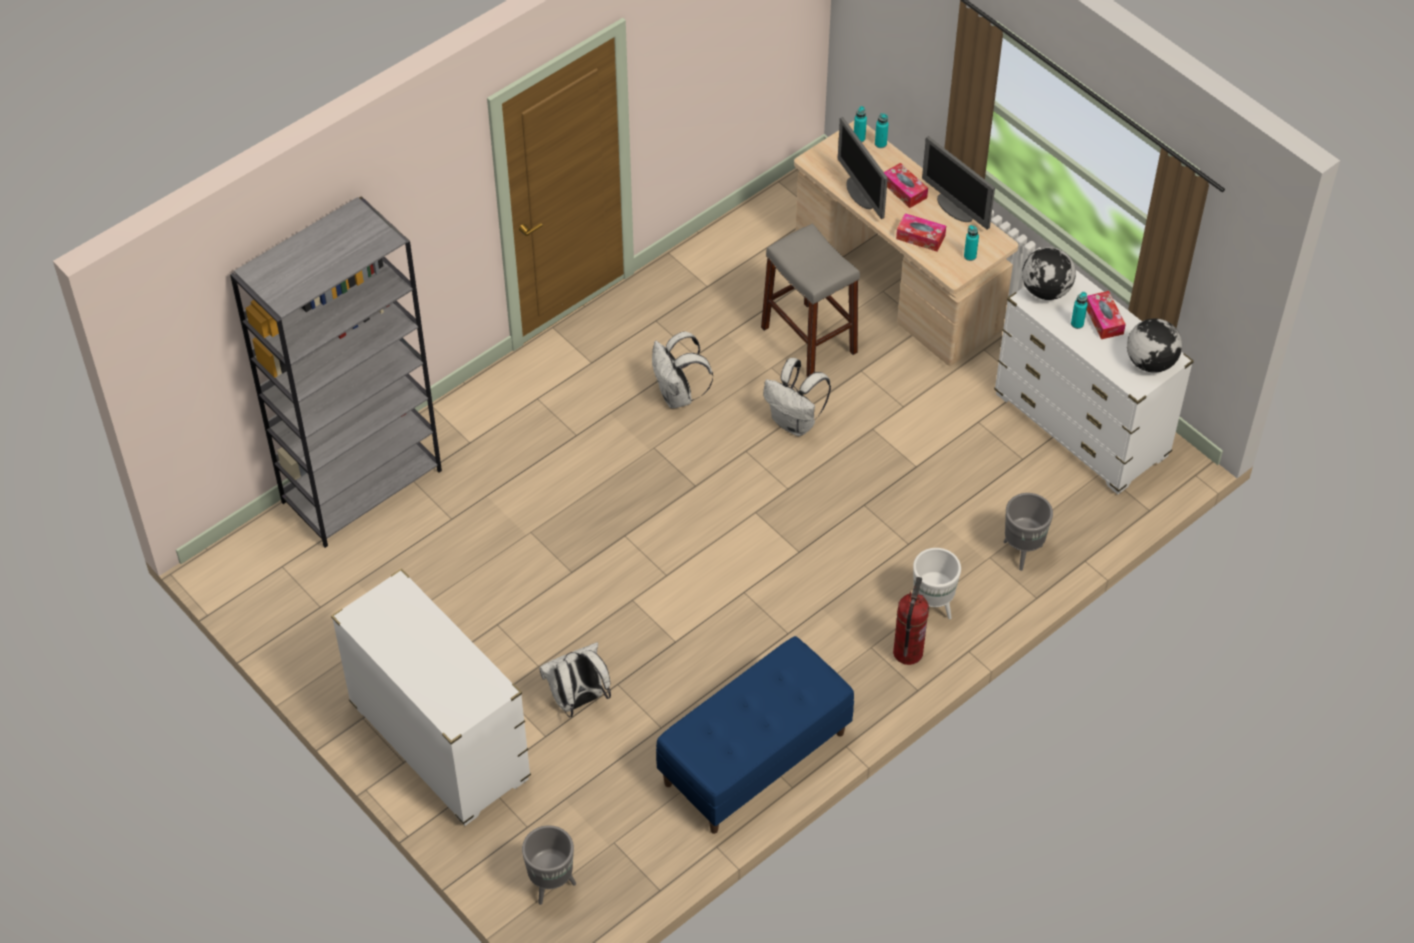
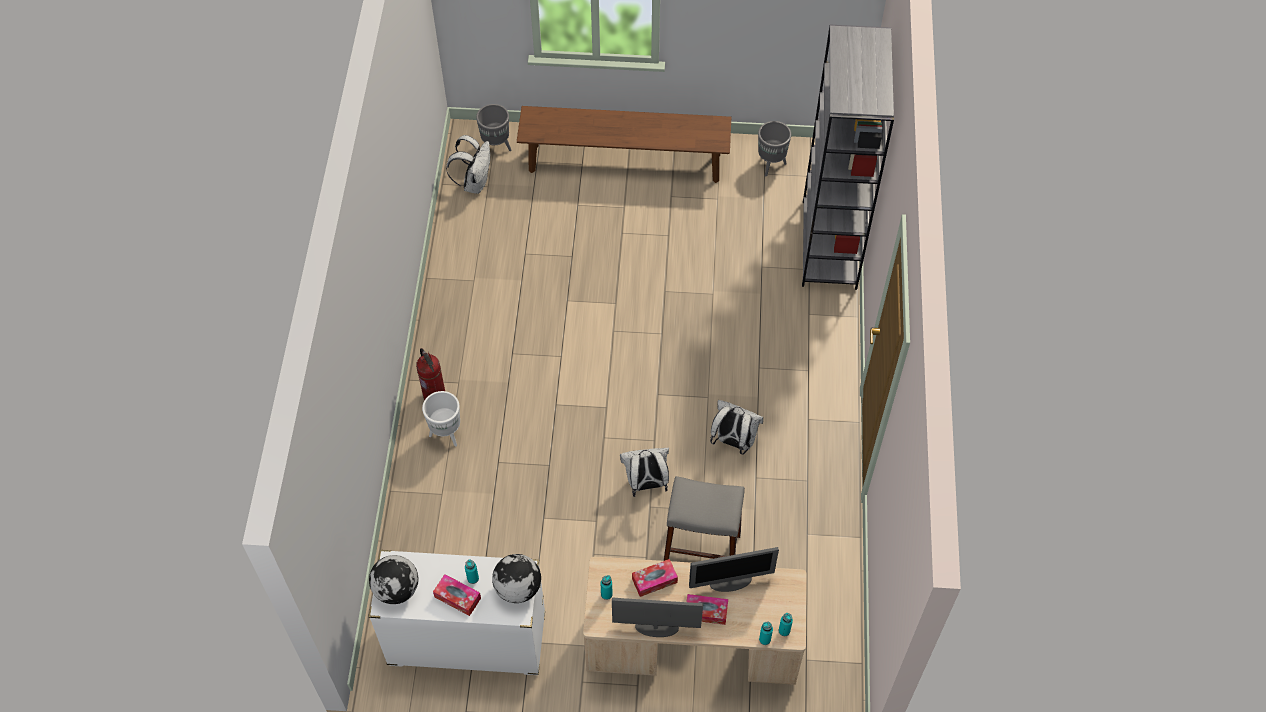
camera: 135 degrees right, 5 degrees up
(439, 742) = (624, 163): white dresser -> brown bench
(578, 700) = (582, 233): white backpack -> white backpack (474, 183)
(754, 759) = (460, 276): blue bench -> none
(860, 194) = (731, 581): monitor -> monitor turned 150 degrees clockwise
(1021, 552) = (425, 513): grey planter -> grey planter (771, 165)

